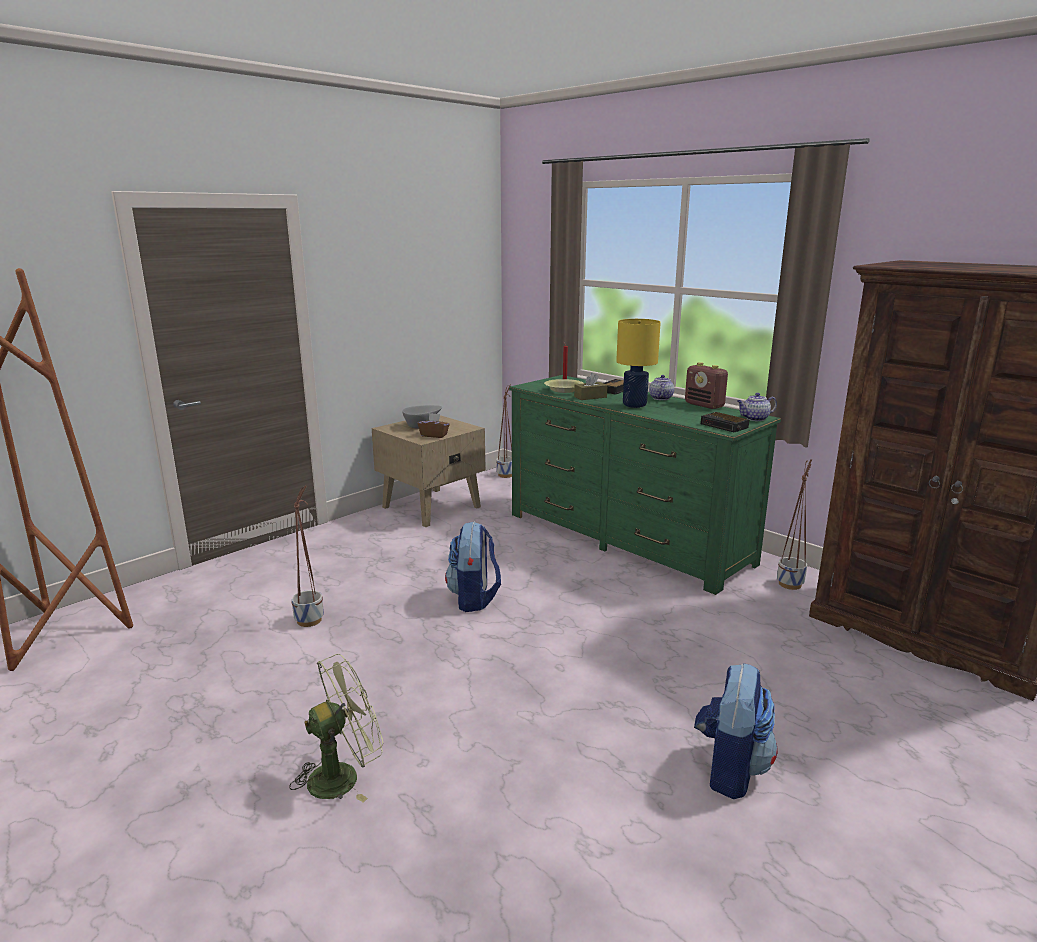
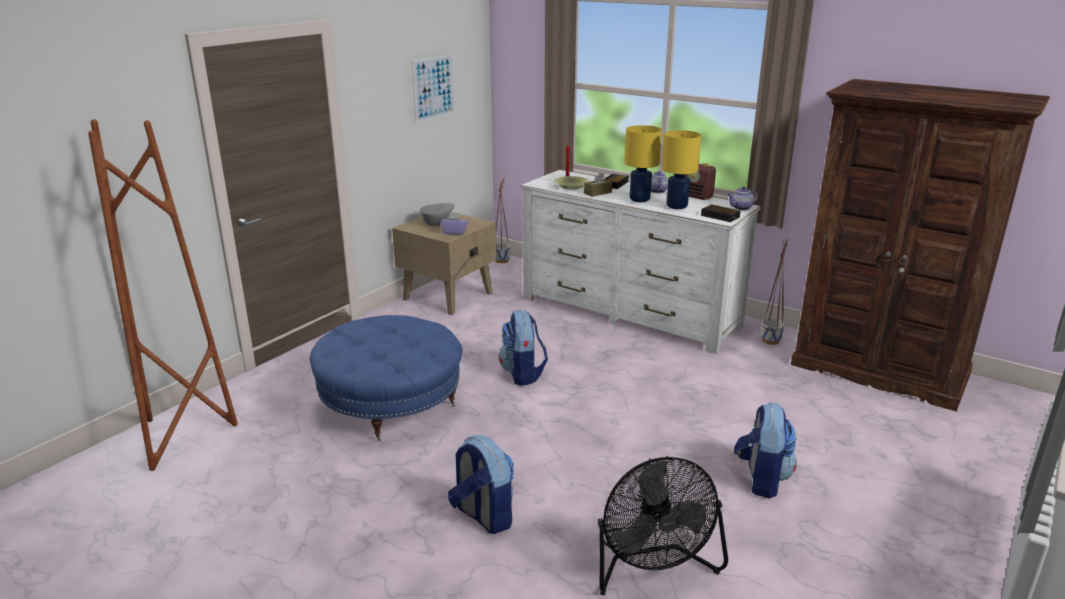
camera: 10 degrees left, 5 degrees up
(309, 620) = (391, 404): planter -> blue ottoman
(343, 775) = (483, 516): green fan -> backpack
(428, 281) = (434, 88): none -> picture
(434, 435) = (454, 232): brown tissue box -> purple tissue box
(527, 882) = (647, 566): none -> black fan
(626, 538) = (629, 312): green dresser -> white dresser
(675, 415) = (677, 207): none -> yellow table lamp

